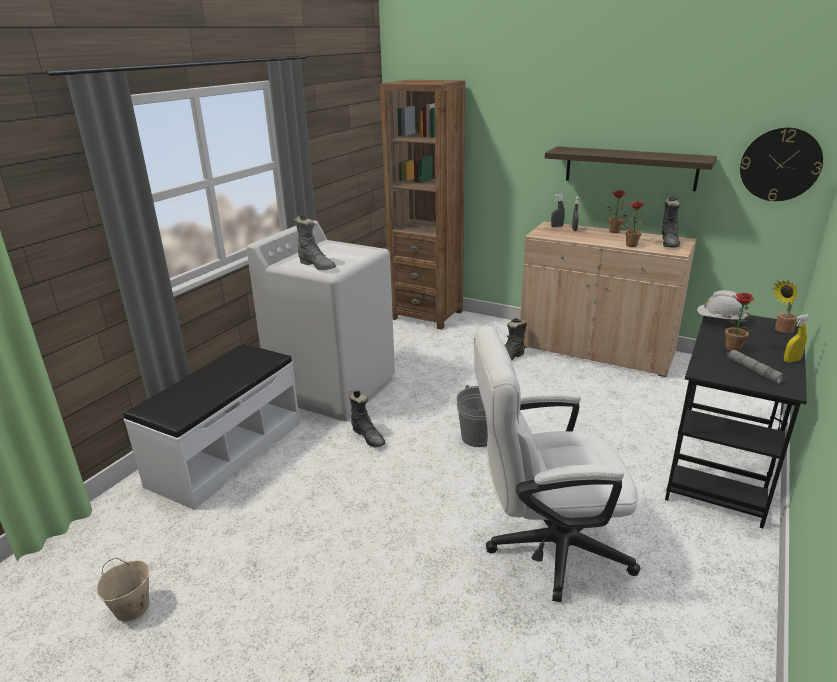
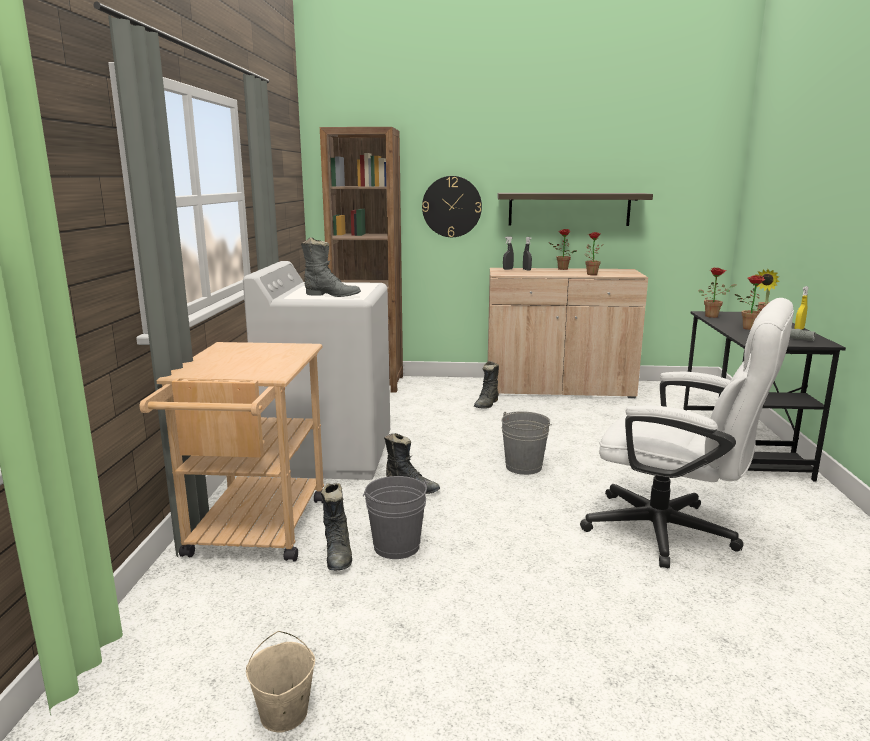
camera: 25 degrees left, 10 degrees down
(226, 453) = (254, 534): white bench -> beige cart
(309, 492) = (396, 546): none -> grey bucket
(545, 546) = (674, 533): white office chair -> white office chair turned 120 degrees counterclockwise
(669, 243) = (619, 272): black boot -> black boot (338, 554)
(720, 321) = (714, 316): white hard hat -> potted plant
(780, 164) = (695, 197): wall clock -> wall clock (451, 206)

